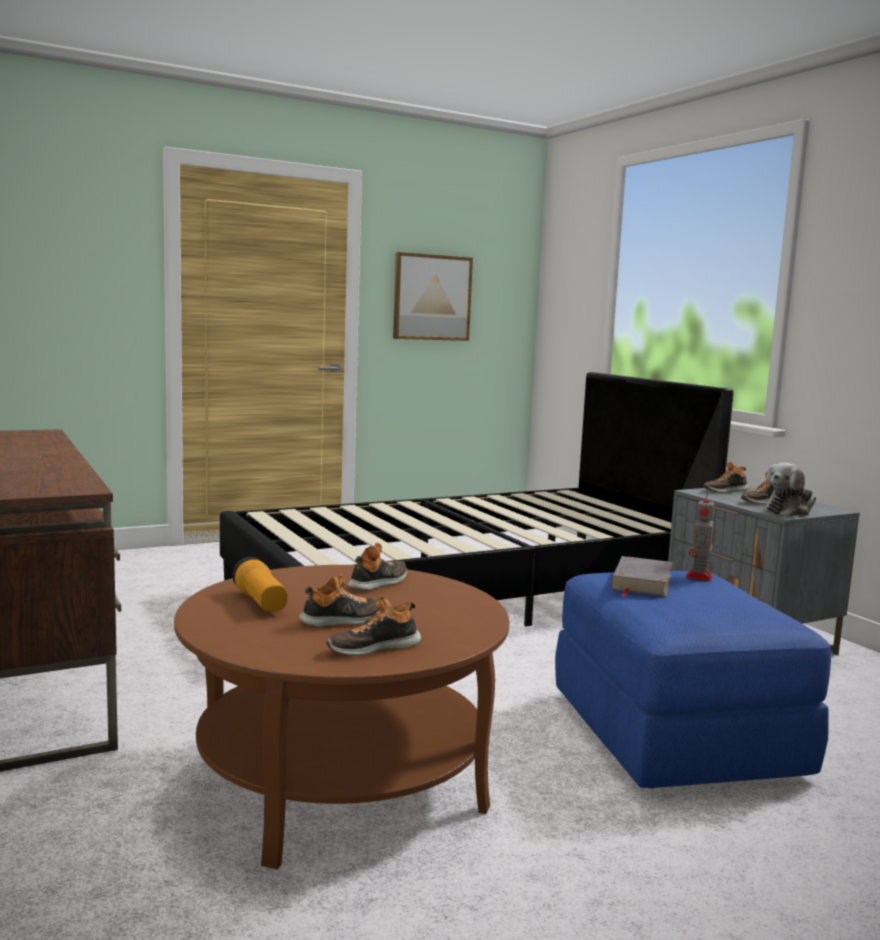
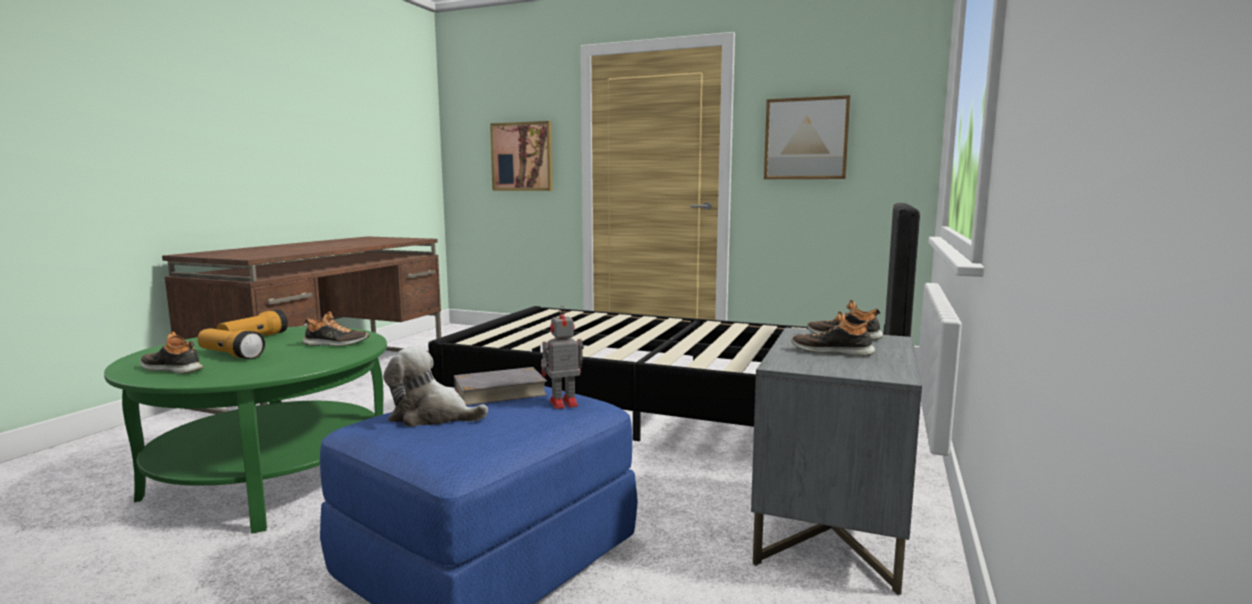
camera: 50 degrees right, 0 degrees up
(63, 294) = (522, 156): none -> picture
(341, 781) = (270, 479): brown coffee table -> green coffee table
(345, 620) = (231, 355): shoe -> flashlight
(789, 511) = (814, 364): plush toy -> plush toy (431, 417)

